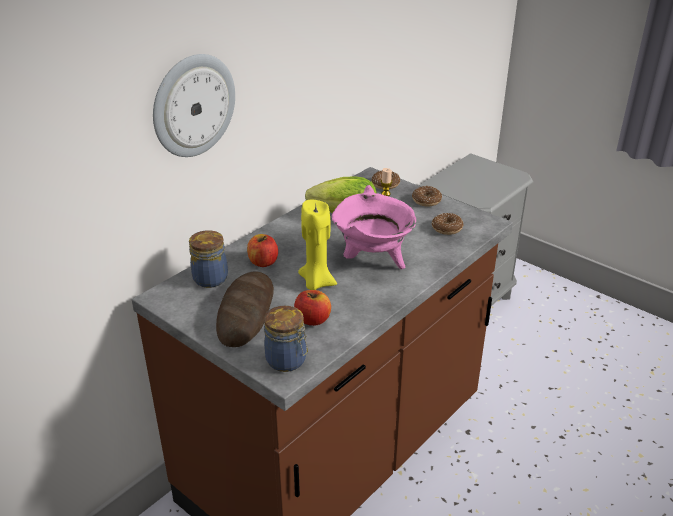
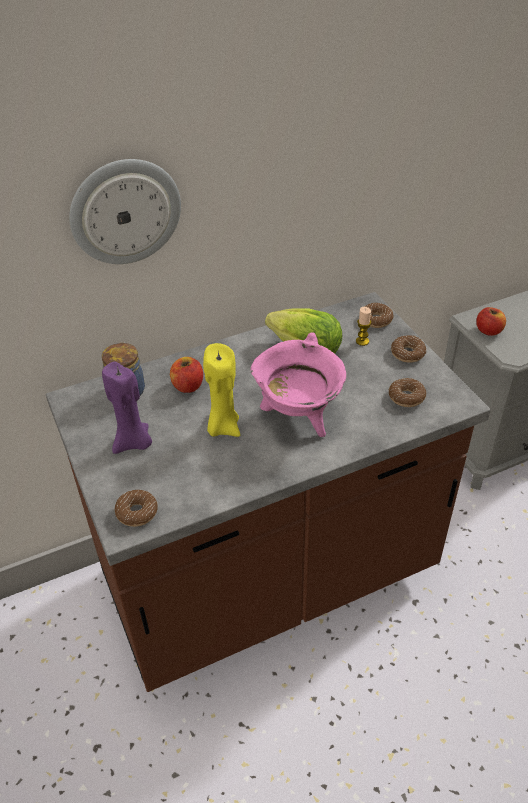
camera: 25 degrees right, 10 degrees up
(246, 313) = (134, 443): bread -> purple candle
(287, 361) = (137, 512): jar -> donut
(313, 319) = (191, 471): apple -> apple (488, 331)

